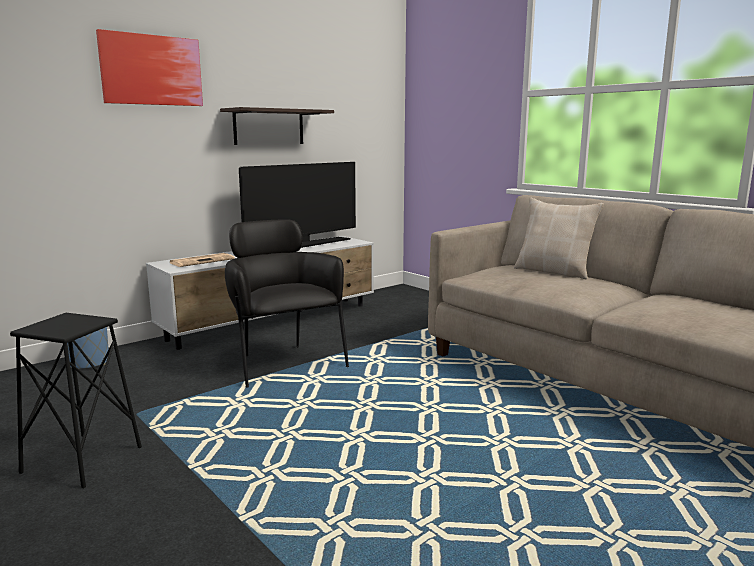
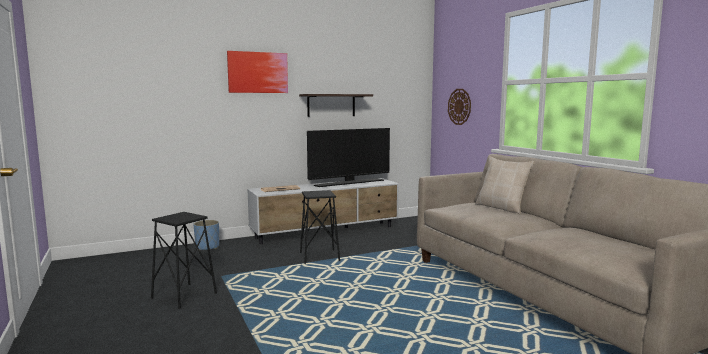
camera: 15 degrees right, 5 degrees down
(283, 362) = (319, 256): black armchair -> black stool
(451, 130) = (459, 106): none -> wall clock

